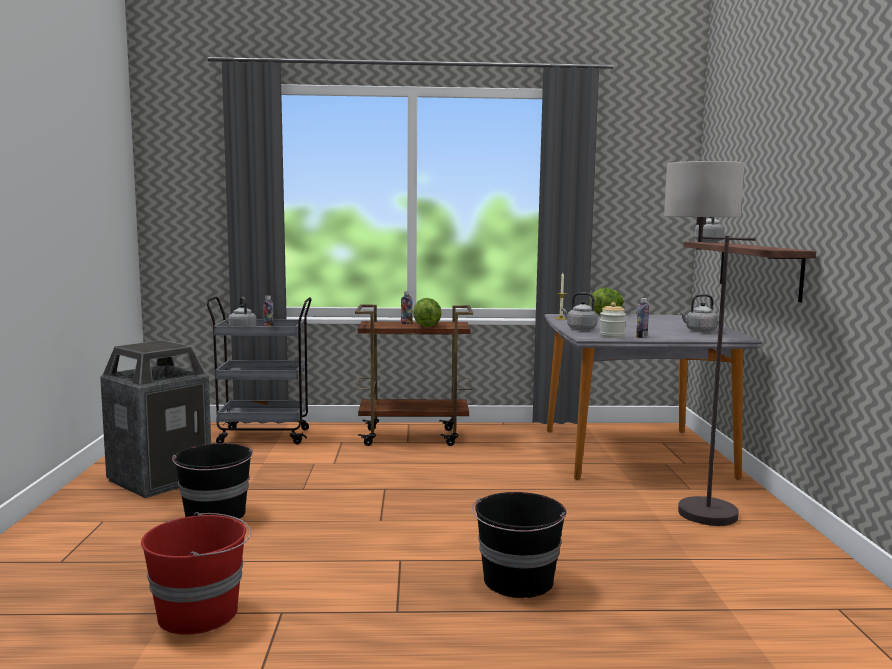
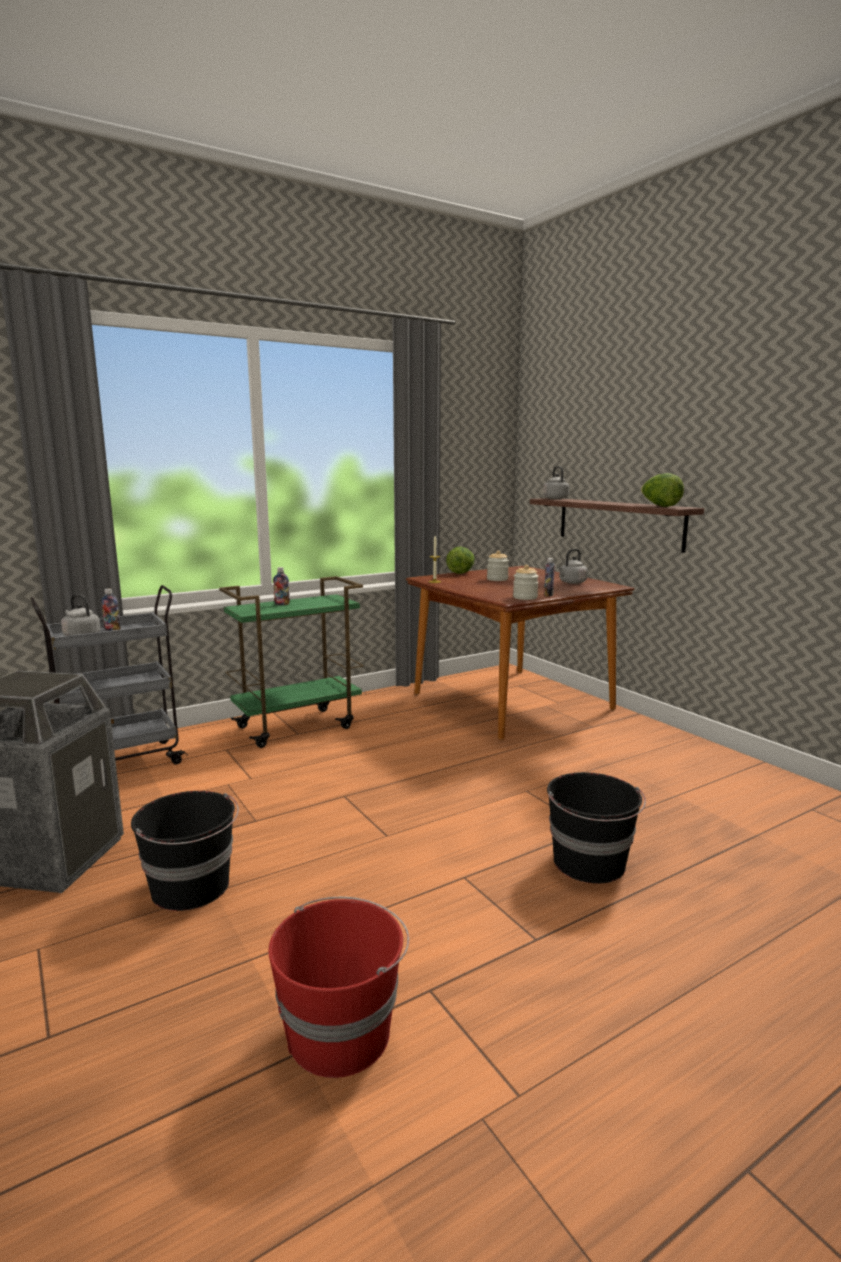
camera: 30 degrees left, 5 degrees up
(414, 437) = (299, 727): brown cart -> green cart
(427, 326) = (310, 604): lettuce -> lettuce (659, 506)
(579, 329) = (479, 592): grey kettle -> none
(628, 322) = (497, 579): none -> jar
(634, 453) = (511, 701): grey dining table -> brown dining table
(691, 509) = (618, 747): grey floor lamp -> none

